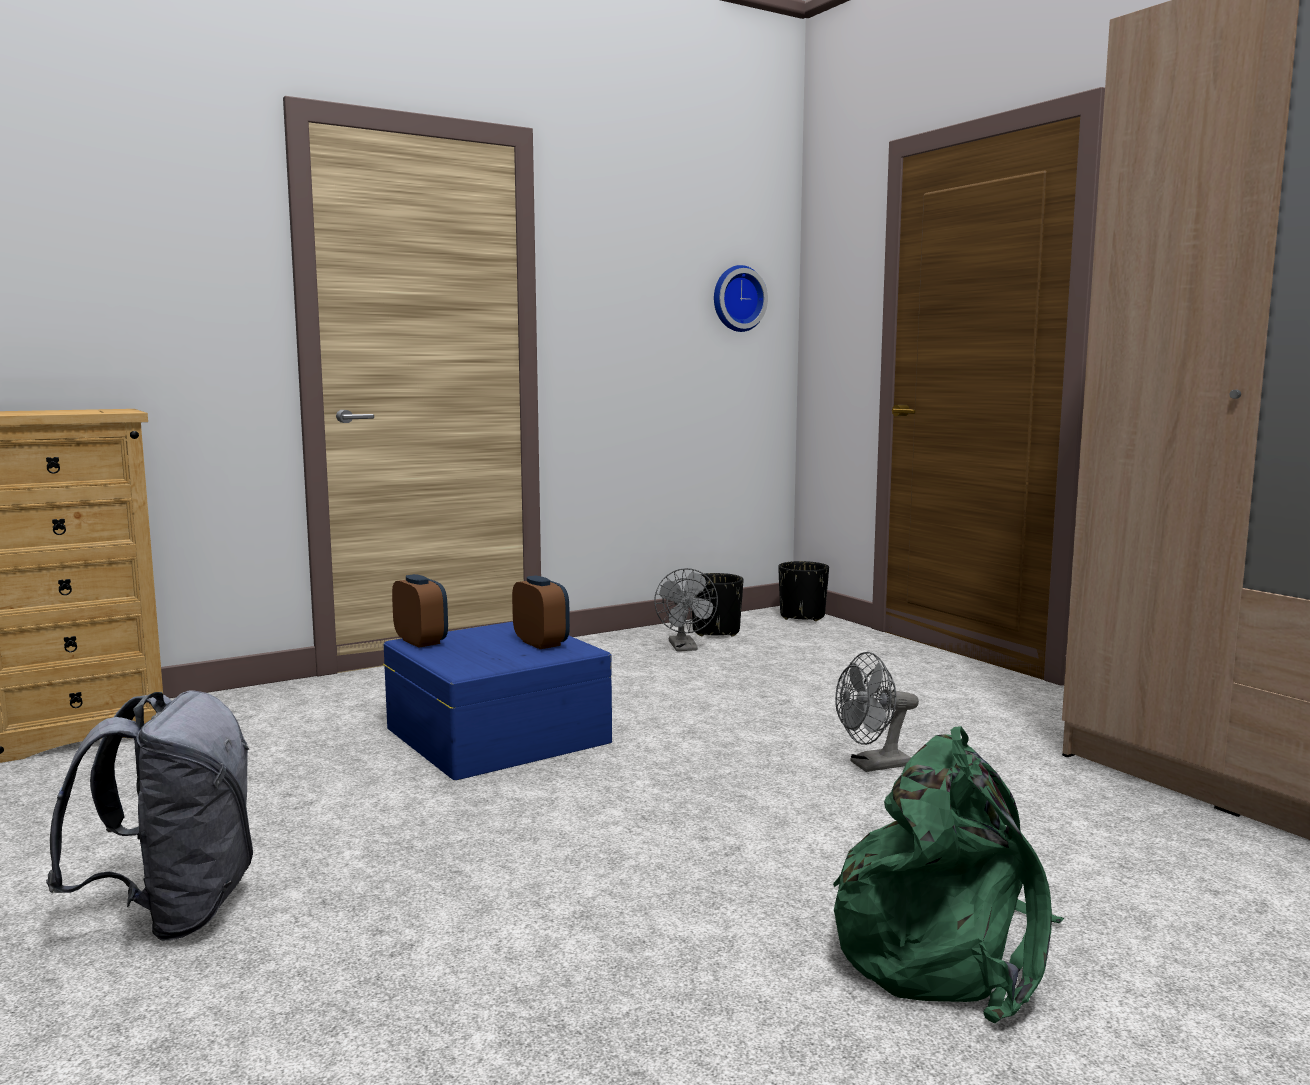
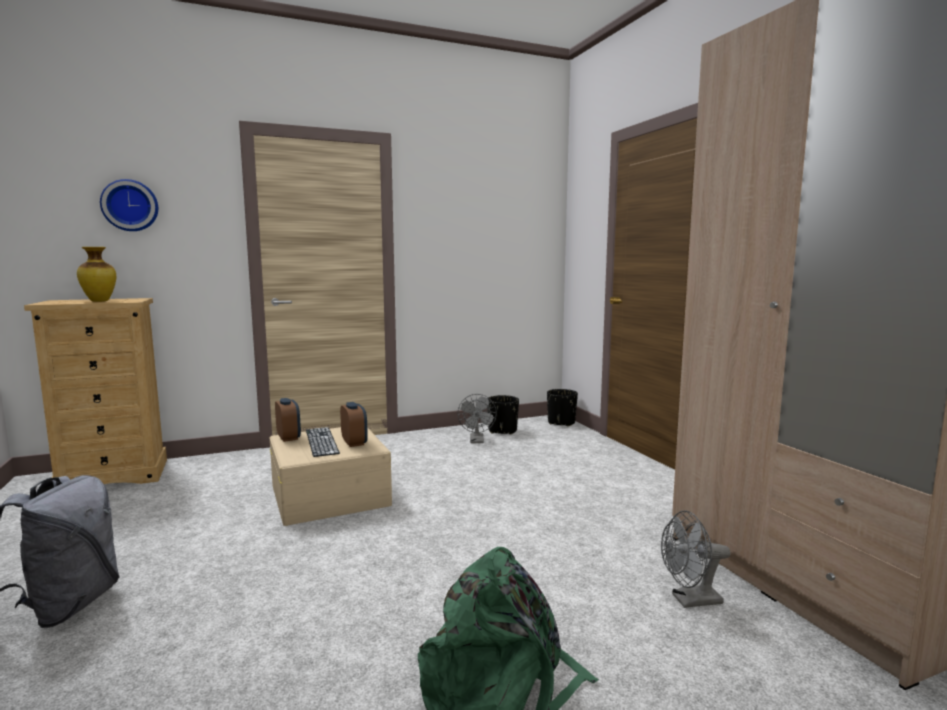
camera: 10 degrees right, 0 degrees up
(61, 412) = (99, 301): none -> vase
(484, 644) = (321, 441): none -> keyboard
(497, 734) = (330, 494): blue storage box -> beige storage box
(737, 299) = (523, 231): wall clock -> wall clock (130, 205)
(872, 766) = (541, 536): grey fan -> grey fan (690, 600)

